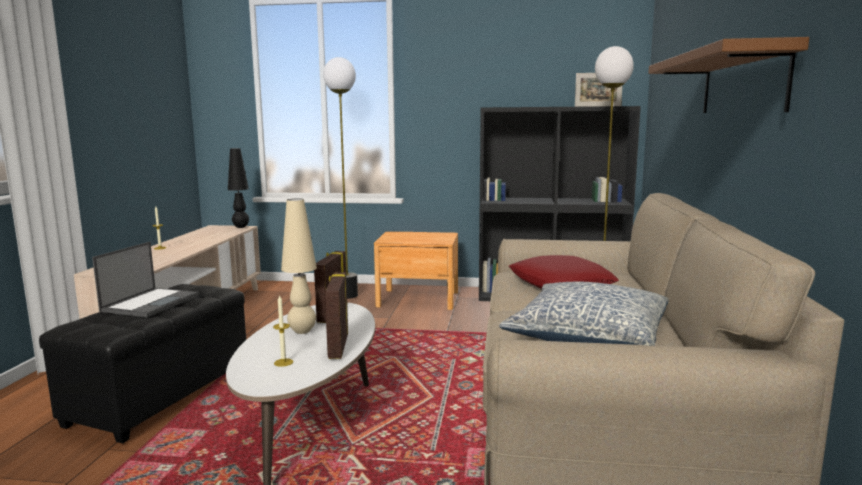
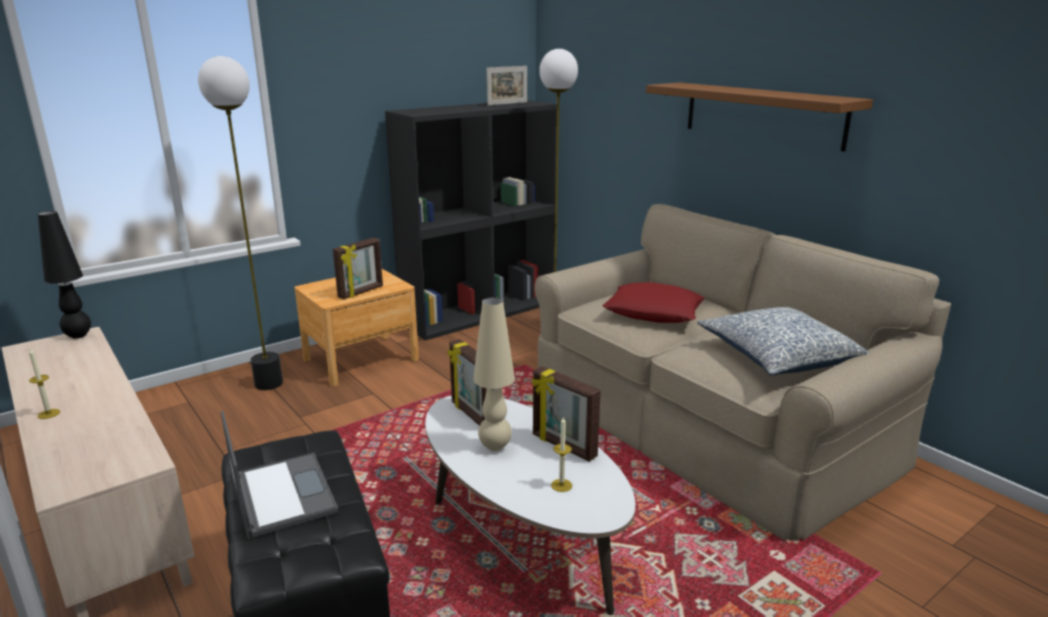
camera: 45 degrees left, 10 degrees up
(413, 240) = (361, 292): none -> picture frame

